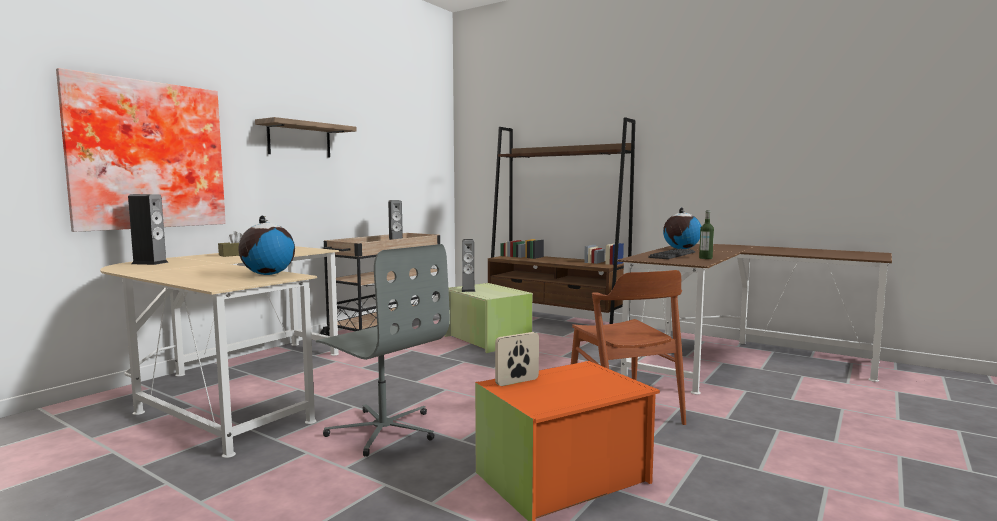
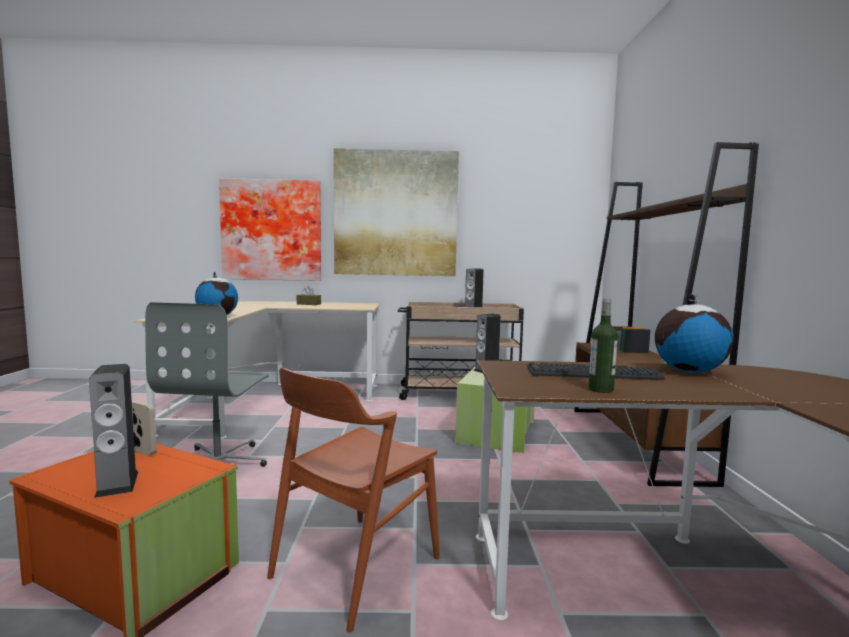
camera: 55 degrees right, 0 degrees up
(150, 263) = (249, 303): speaker -> speaker (117, 484)
(299, 140) = (395, 213): shelf -> picture

